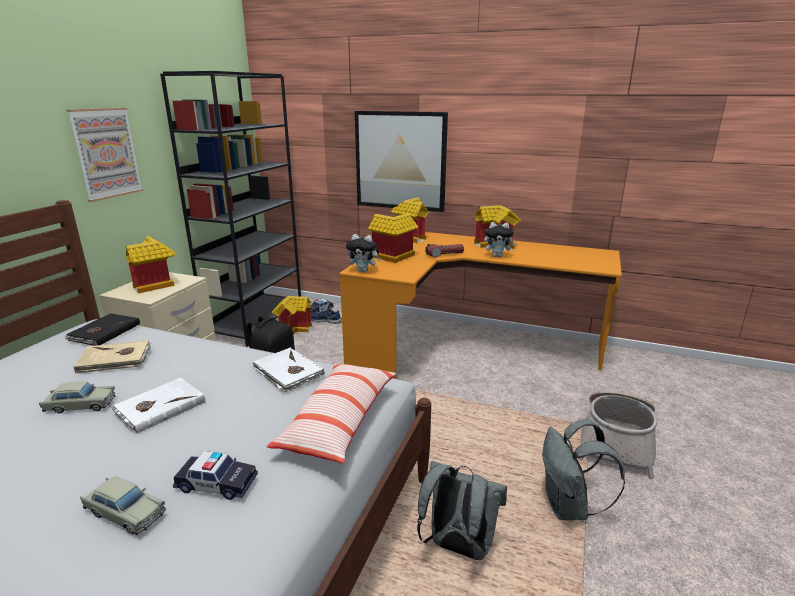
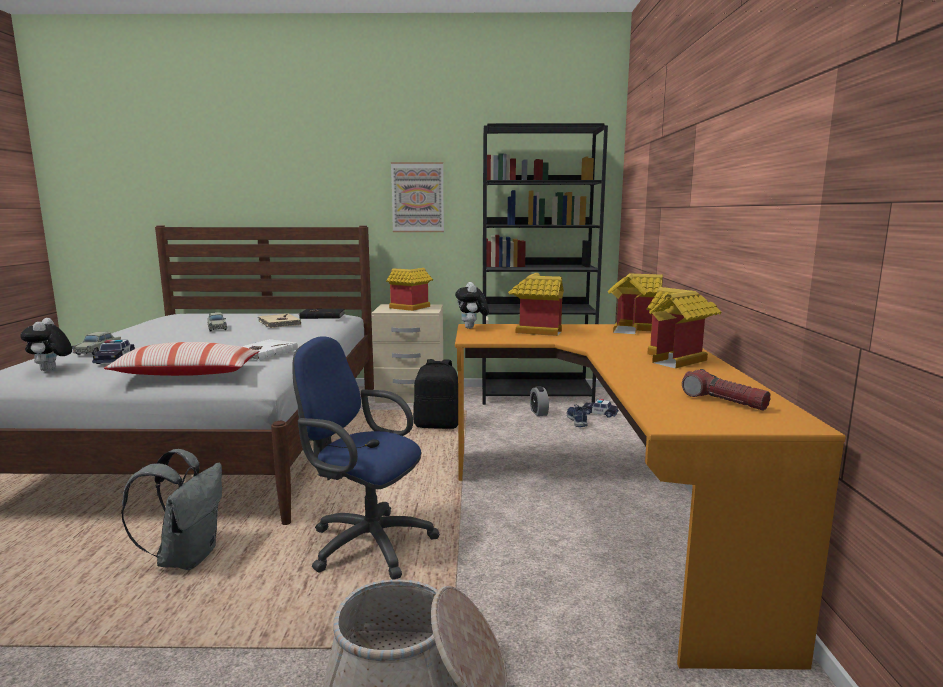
camera: 70 degrees right, 10 degrees down
(159, 407) = (212, 338): white book -> none
(294, 329) = (538, 413): toy house -> alarm clock
(400, 161) = (676, 223): picture -> none
(444, 255) = (579, 344): flashlight -> flashlight (723, 401)
(469, 442) = (365, 543): none -> blue office chair
(498, 256) = (619, 363): plush toy -> plush toy (51, 370)
(568, 507) = (244, 632): grey backpack -> none

